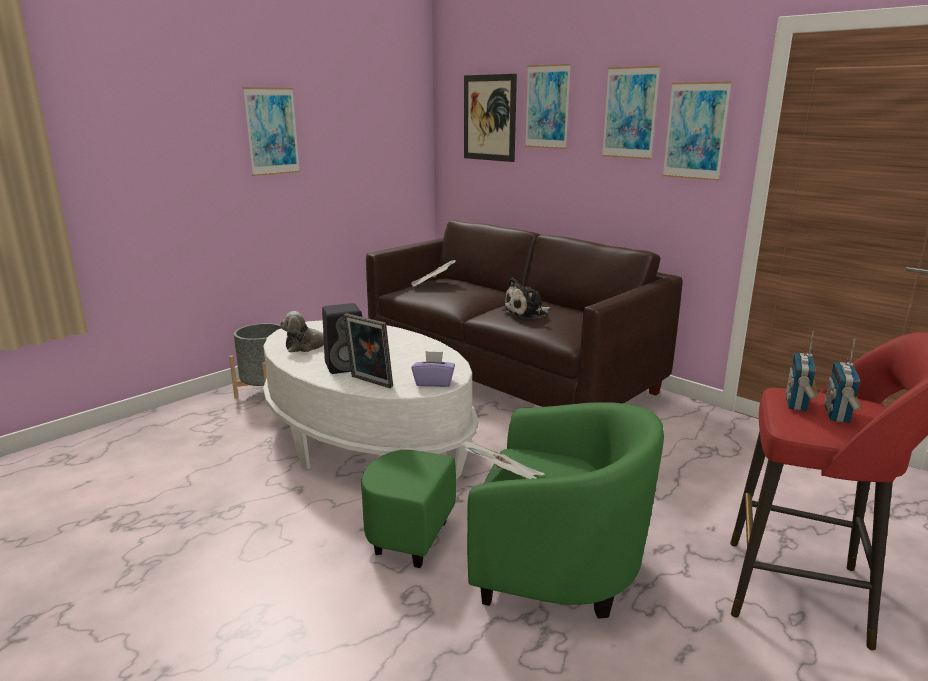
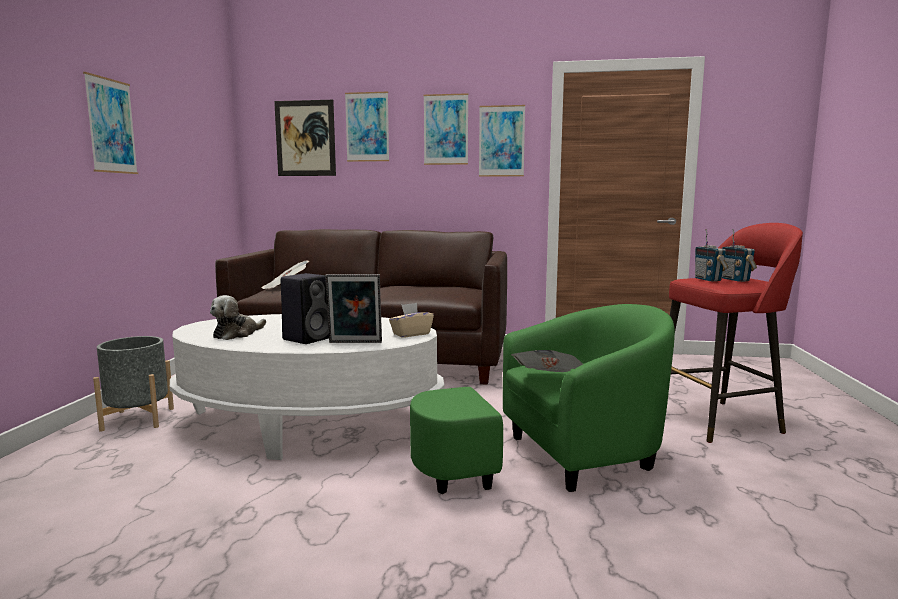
camera: 35 degrees left, 10 degrees down
(434, 382) = (411, 334): purple tissue box -> beige tissue box
(527, 313) = (407, 290): plush toy -> none

